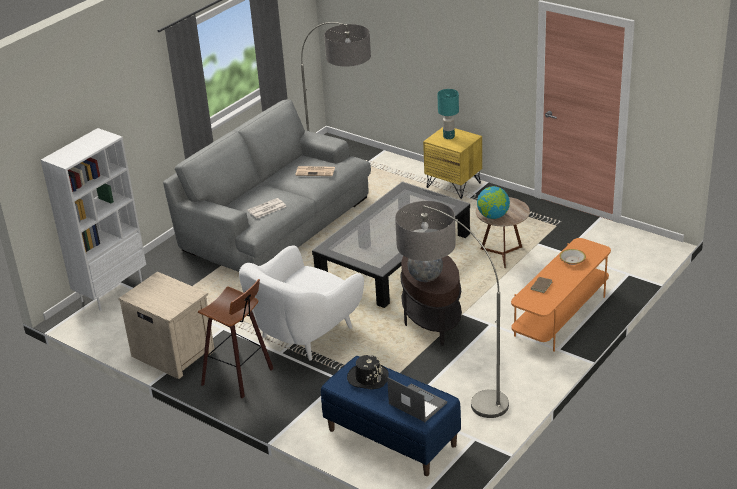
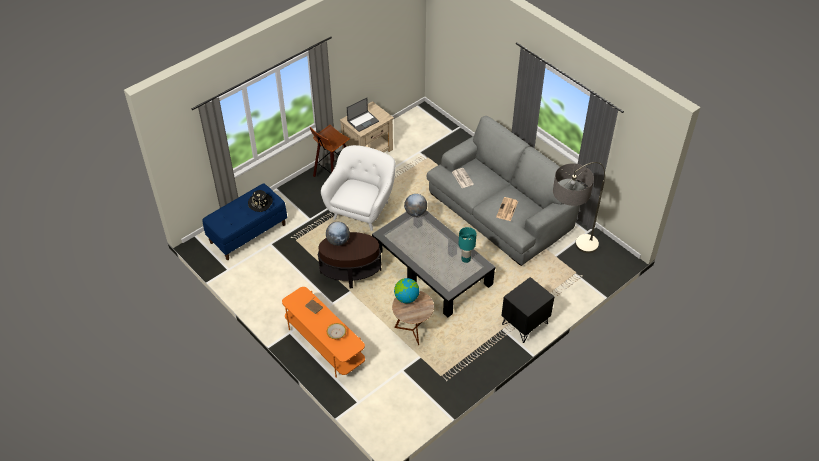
camera: 100 degrees right, 15 degrees up
(112, 291) = (444, 127): white bookcase -> none
(305, 334) = (362, 209): white armchair -> white armchair turned 60 degrees clockwise
(331, 248) = (415, 213): none -> globe
(417, 403) = (227, 219): laptop -> laptop (363, 121)
(448, 136) = (532, 294): turquoise table lamp -> turquoise table lamp (466, 259)
(450, 390) = (275, 267): floor lamp -> none
(454, 185) = (525, 324): yellow nightstand -> black nightstand

